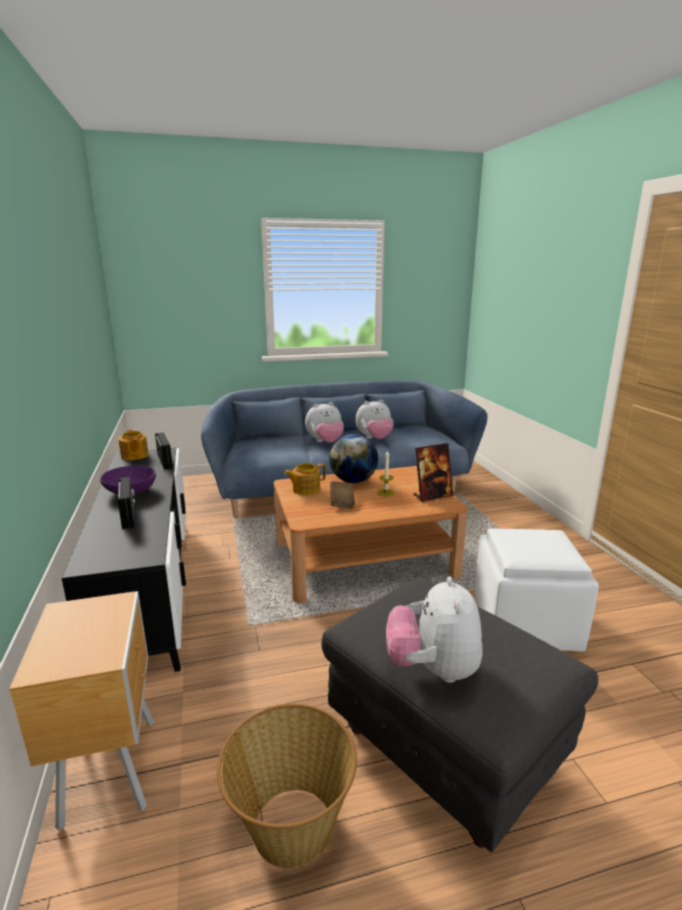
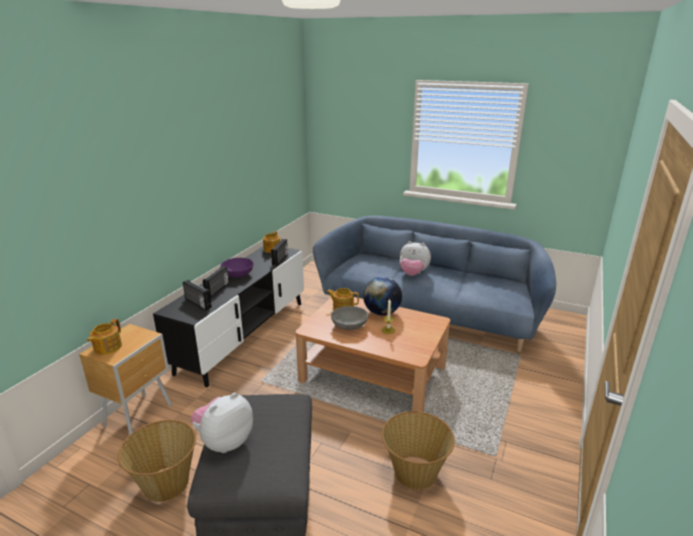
camera: 40 degrees right, 5 degrees up
(61, 651) = (107, 347): none -> teapot
(124, 540) = (197, 303): none -> radio
(342, 502) = (349, 326): brown book -> grey bowl
(374, 439) = (456, 282): plush toy -> none
(432, 496) = (415, 346): picture frame -> none
(524, 624) = (414, 473): white ottoman -> basket

